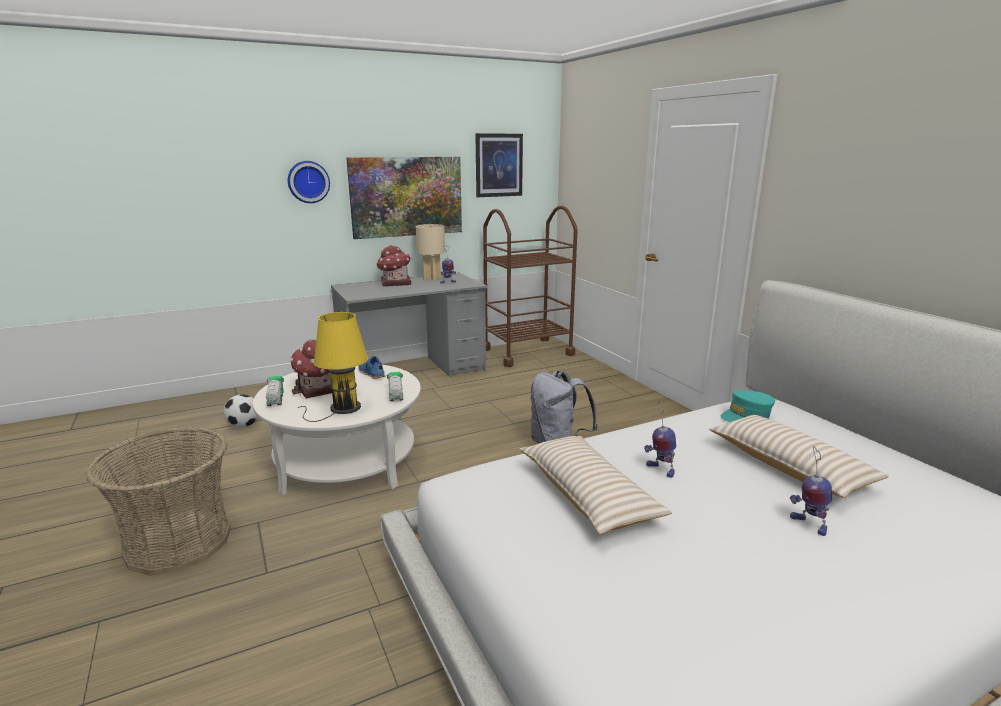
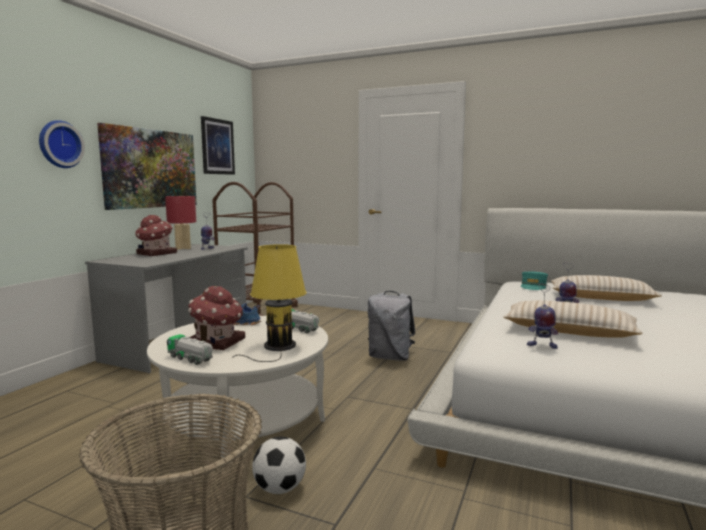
camera: 40 degrees left, 10 degrees down
(244, 425) = (57, 435): football -> football (279, 488)
(431, 278) = (182, 248): beige table lamp -> red table lamp
(808, 524) = (662, 313): toy robot -> toy robot (541, 346)

